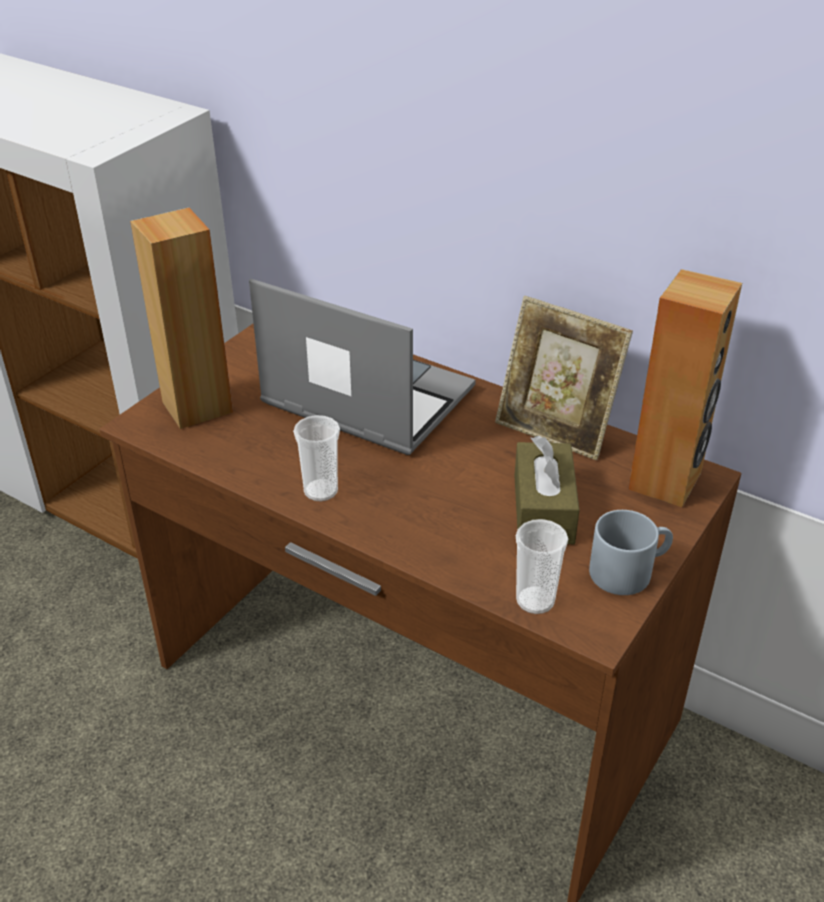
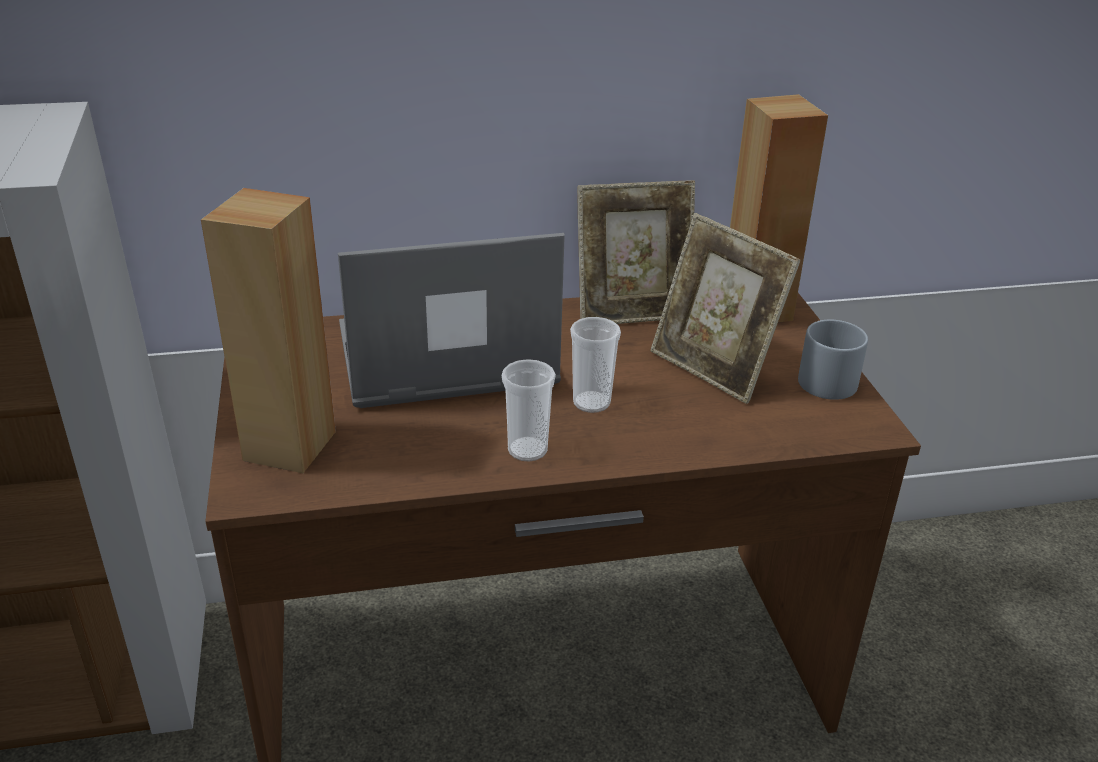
camera: 45 degrees left, 5 degrees down
(535, 600) = (809, 432): cup -> cup (591, 402)
(543, 509) = (713, 369): brown tissue box -> picture frame

